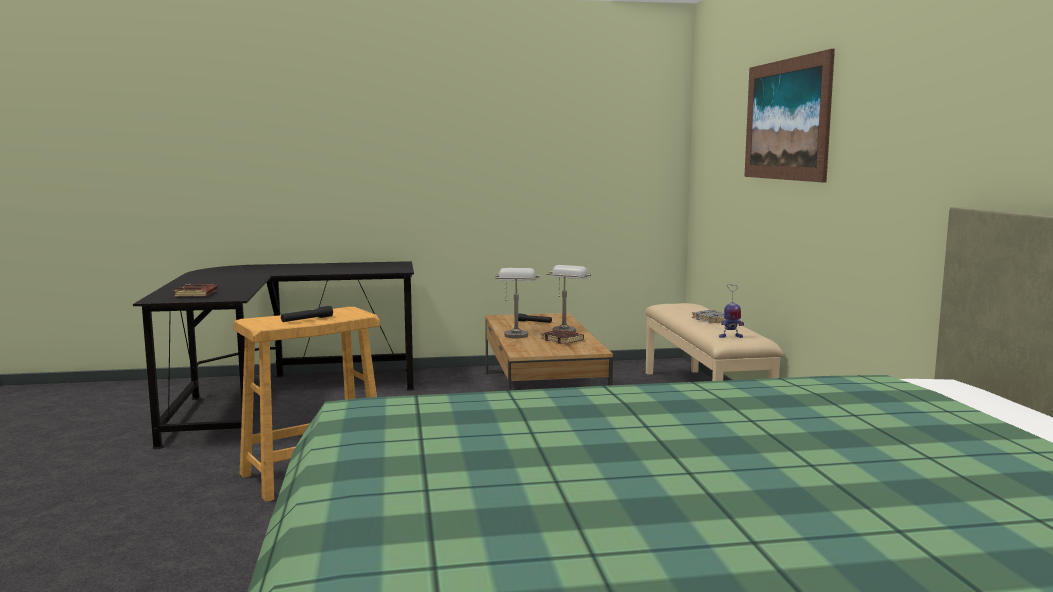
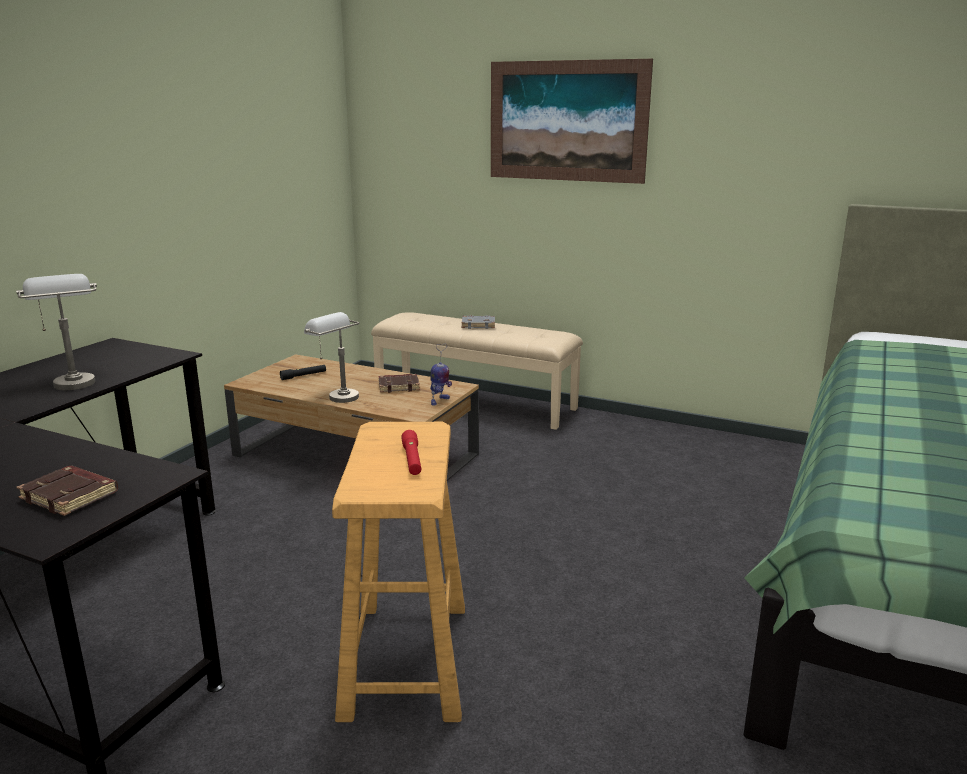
camera: 55 degrees left, 10 degrees up
(307, 319) = (412, 459): black flashlight -> red flashlight
(566, 330) = (363, 374): grey table lamp -> grey table lamp (72, 380)
(730, 337) = (544, 338): toy robot -> toy robot (439, 401)

